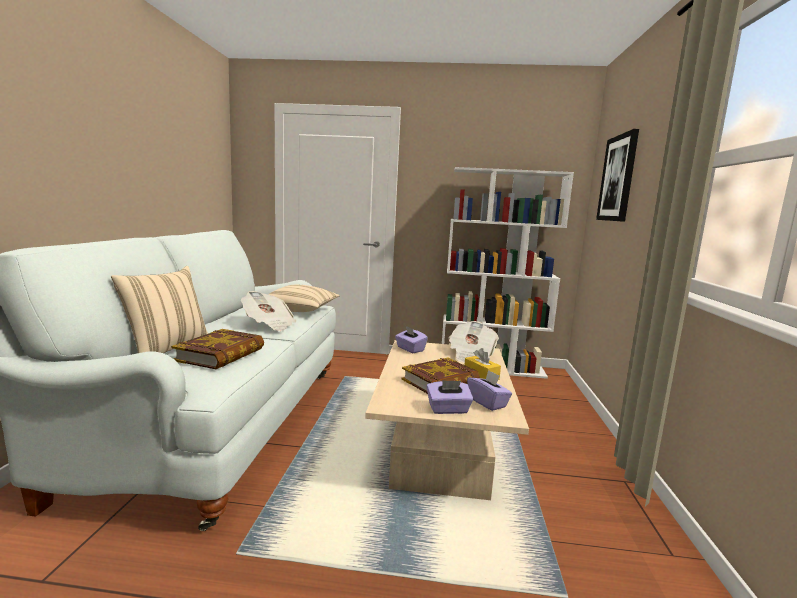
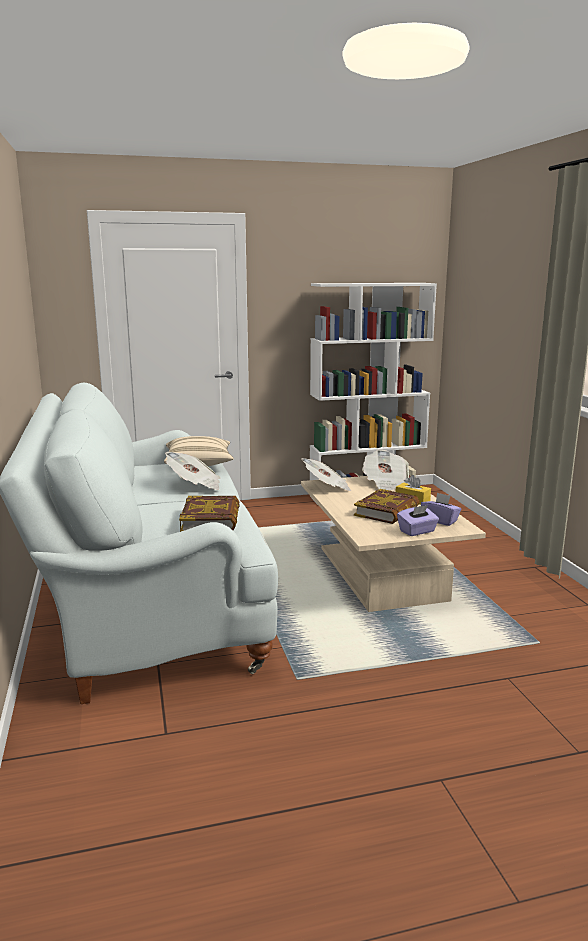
camera: 20 degrees left, 5 degrees up
(166, 350) = (152, 526): beige pillow -> none
(410, 349) = (327, 487): purple tissue box -> newspaper
(618, 178) = (485, 293): picture -> none

